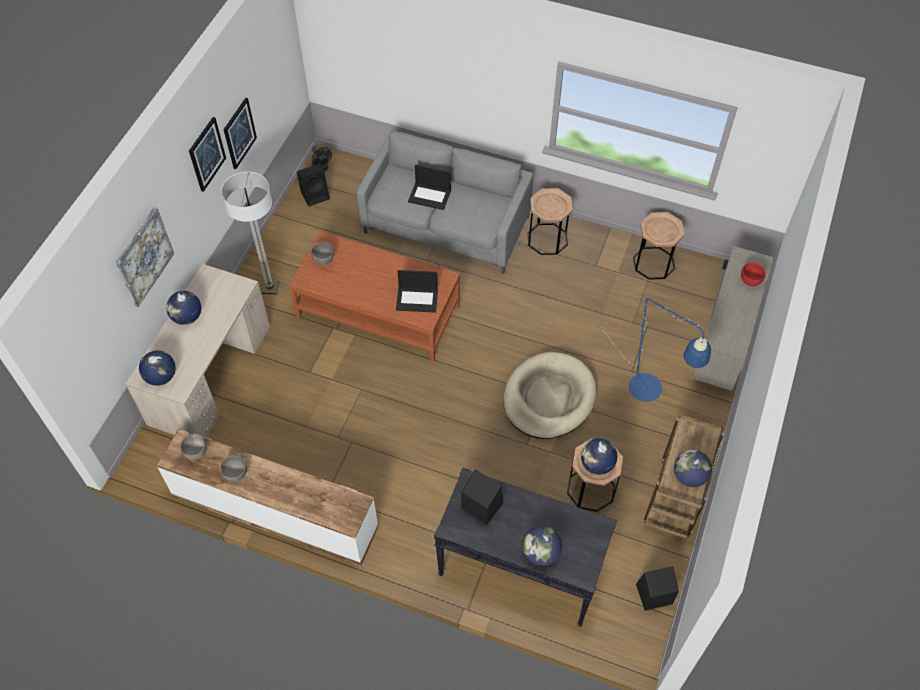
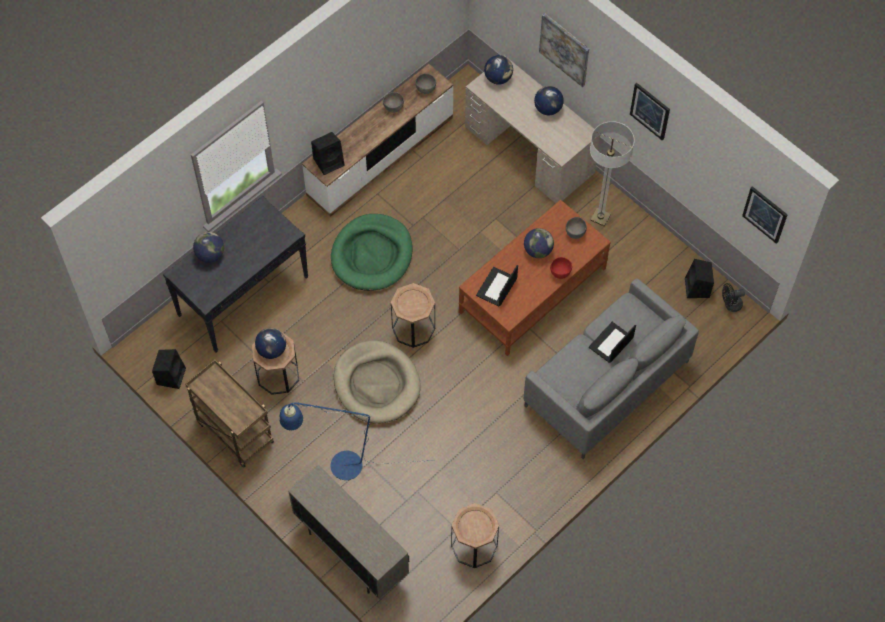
camera: 115 degrees right, 5 degrees up
(239, 133) = (687, 157): picture -> picture (765, 214)
(406, 465) = (372, 255): none -> green dog bed
(481, 505) = (267, 233): black speaker -> black speaker (329, 161)
(547, 239) = (549, 464): brown side table -> brown side table (413, 328)
(689, 476) = (214, 392): globe -> globe (538, 250)
(750, 281) = (362, 543): red bowl -> red bowl (560, 273)

